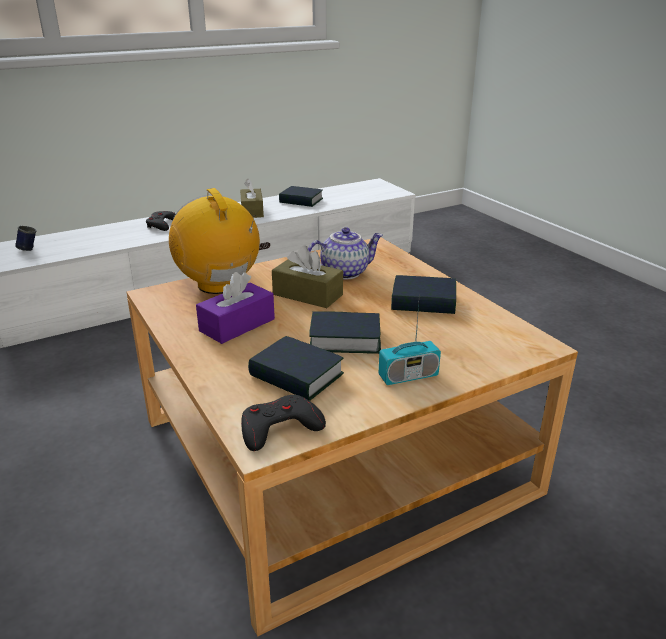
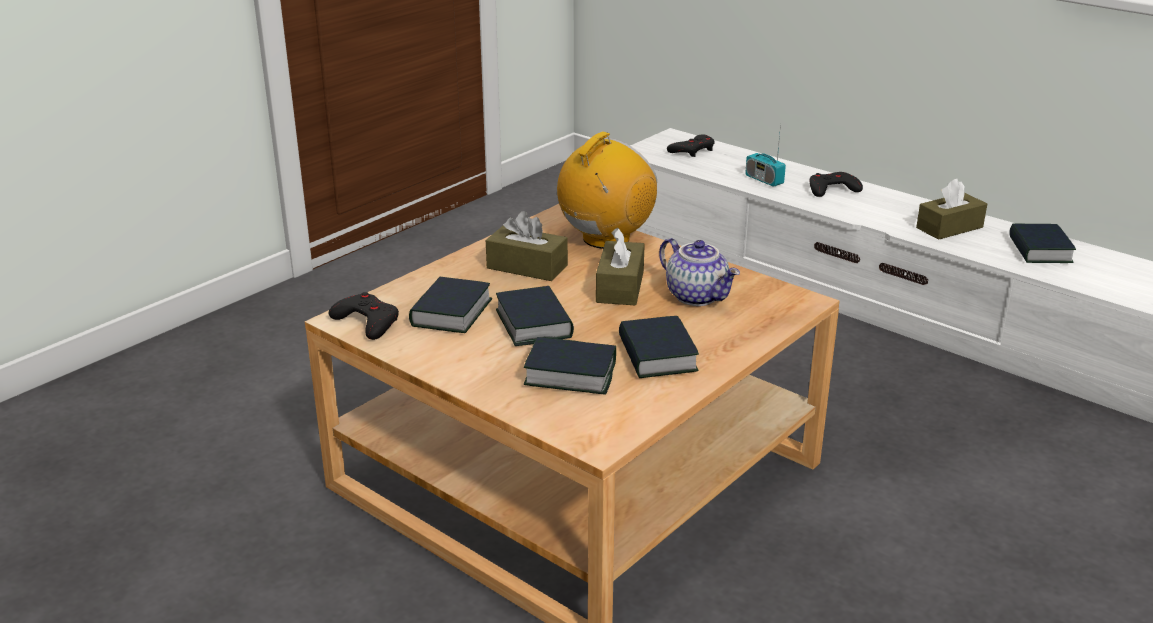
camera: 70 degrees right, 0 degrees up
(28, 248) = (692, 150): blue mug -> black game controller
(237, 325) = (527, 267): purple tissue box -> brown tissue box
(408, 376) = (481, 368): radio -> radio (764, 180)
(436, 338) = (570, 374): none -> book

